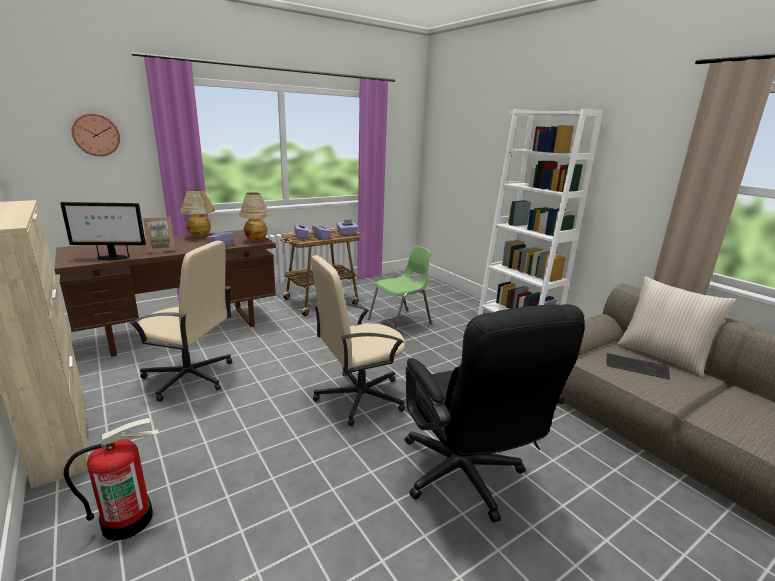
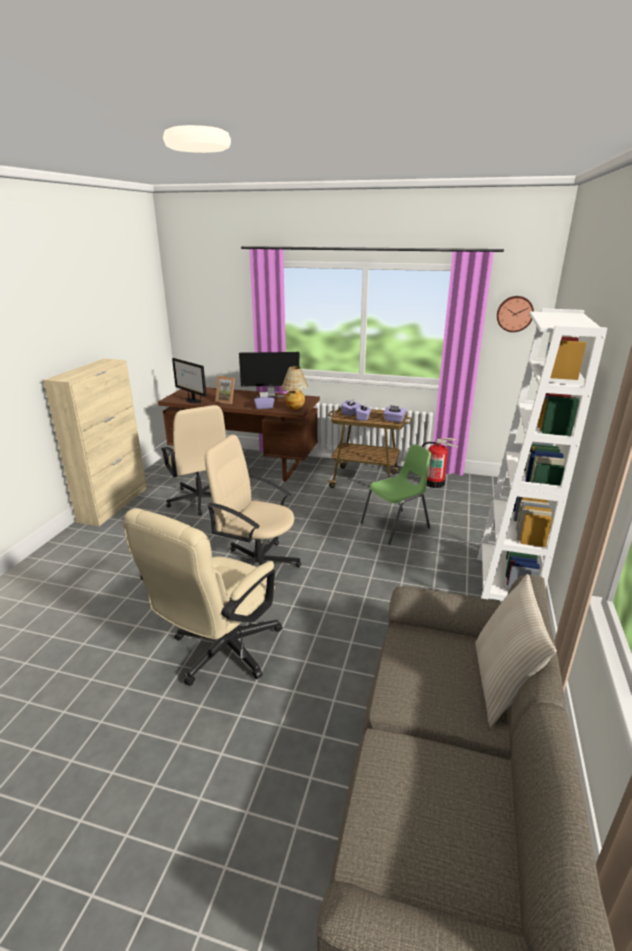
camera: 50 degrees right, 5 degrees up
(96, 135) = (220, 308): wall clock -> wall clock (514, 313)
(128, 520) = (78, 557): fire extinguisher -> fire extinguisher (434, 483)
(200, 236) = (270, 395): table lamp -> monitor
(401, 322) = (396, 526): green chair -> green chair turned 45 degrees counterclockwise
(466, 480) = (219, 653): black office chair -> beige office chair
(636, 367) = (436, 668): keyboard -> none

